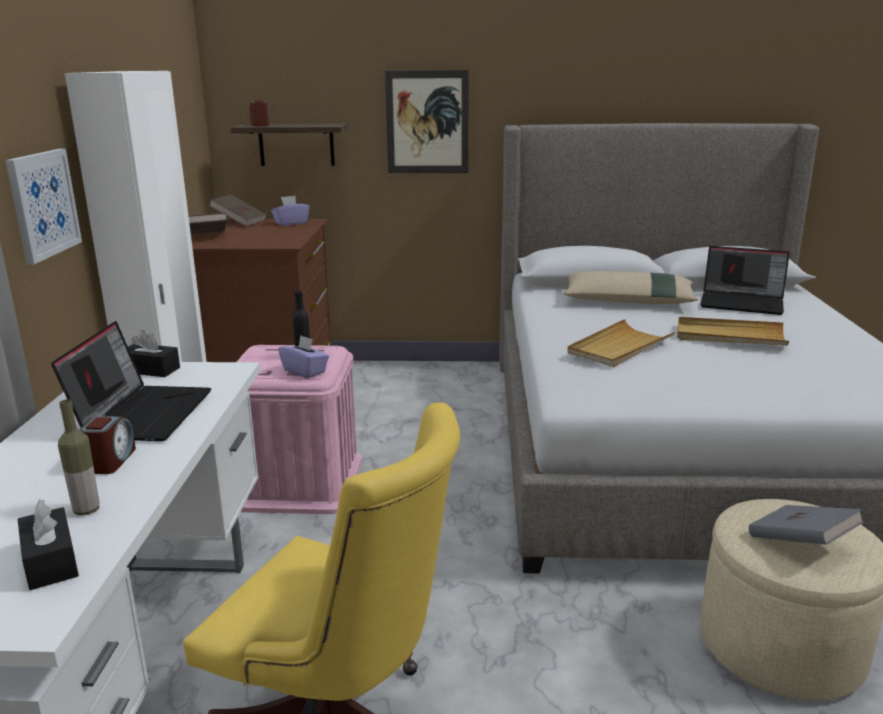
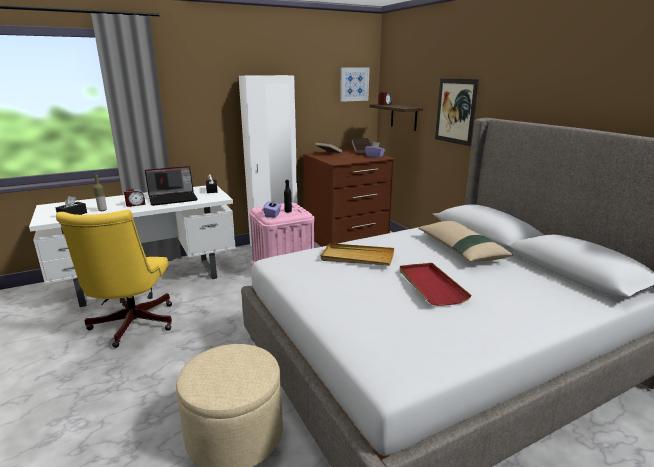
camera: 60 degrees right, 0 degrees up
(43, 204) = (215, 123): picture -> picture (354, 84)
(729, 336) = (431, 285): beige tray -> red tray
(743, 303) = (526, 283): laptop -> none
(800, 543) = (219, 370): grey book -> none

